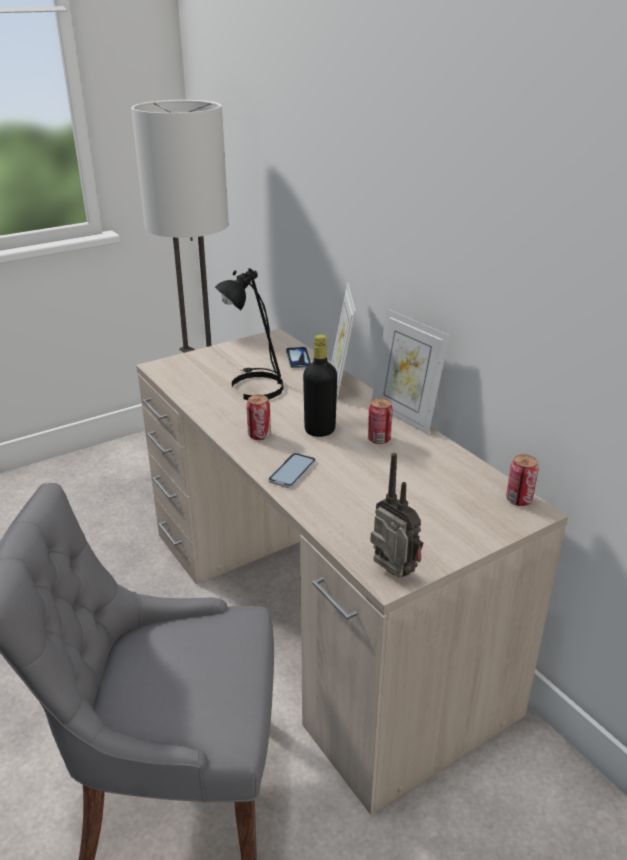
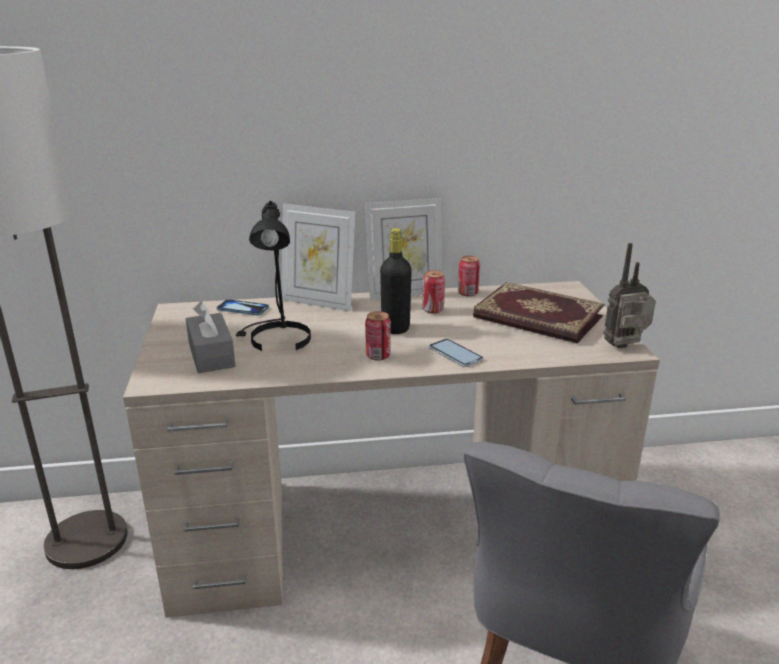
camera: 65 degrees left, 5 degrees down
(211, 372) = (211, 355): none -> grey tissue box
(418, 503) = (537, 318): none -> book
(518, 500) = (553, 288): can -> can (468, 293)

